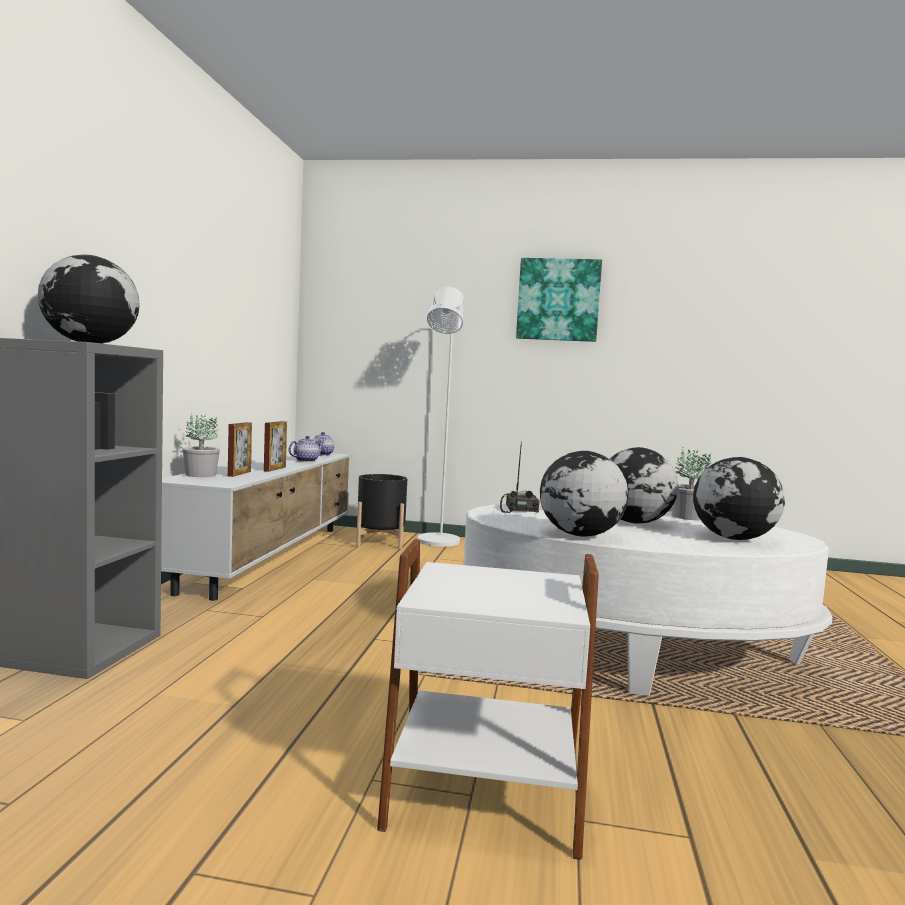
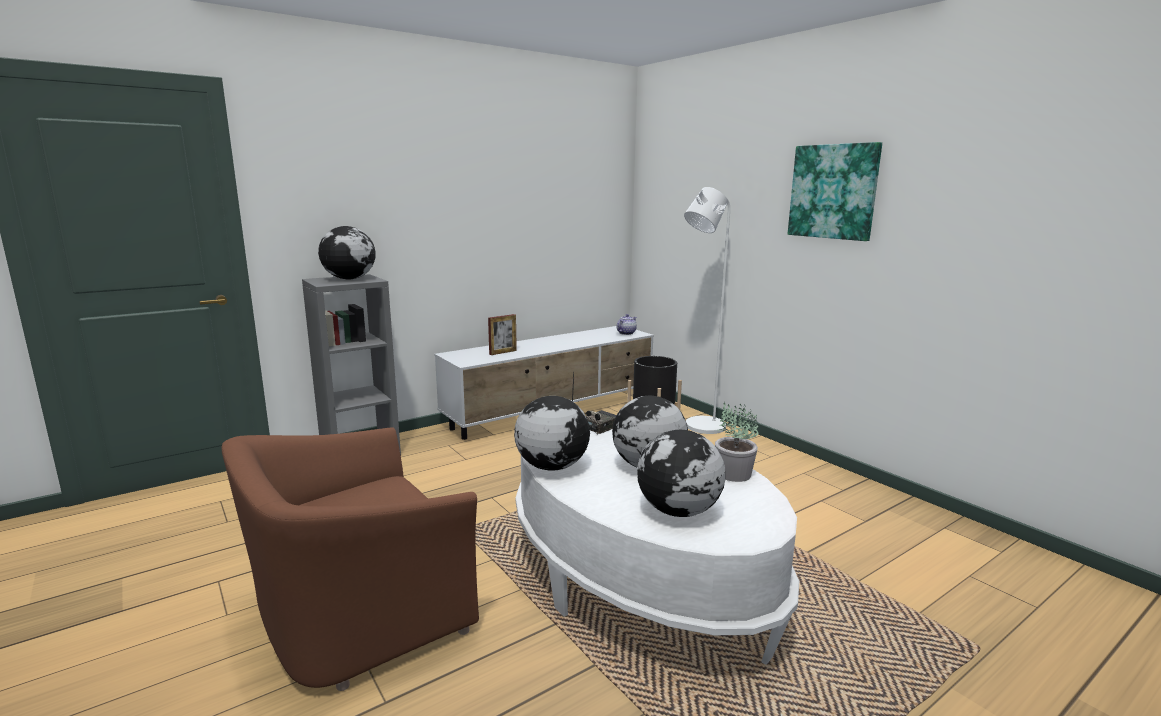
camera: 45 degrees right, 10 degrees up
(201, 475) = (476, 351): potted plant -> none
(275, 469) = (540, 349): picture frame -> none
(306, 460) = (591, 340): teapot -> none
(484, 790) = (358, 613): white side table -> brown armchair

